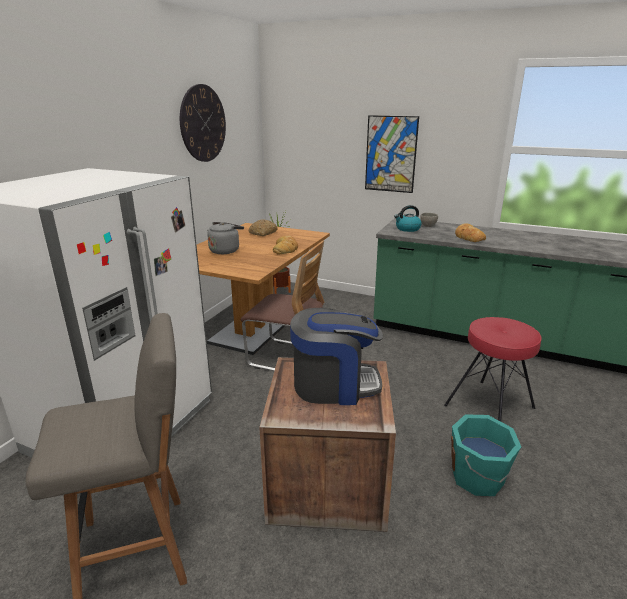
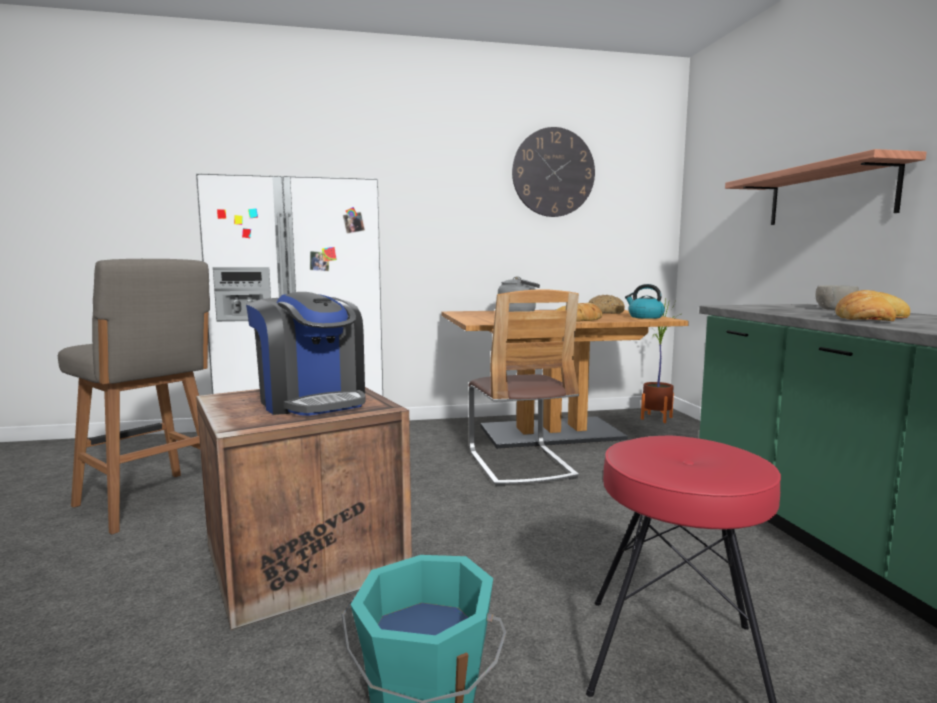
camera: 55 degrees right, 15 degrees down
(391, 154) = (829, 195): picture -> shelf
(407, 229) = (774, 307): kettle -> kettle (645, 317)

